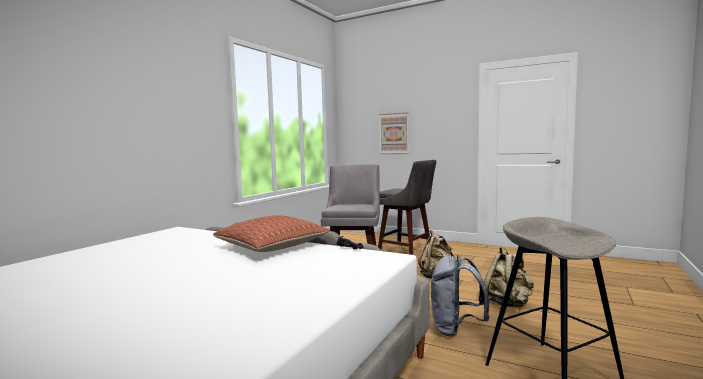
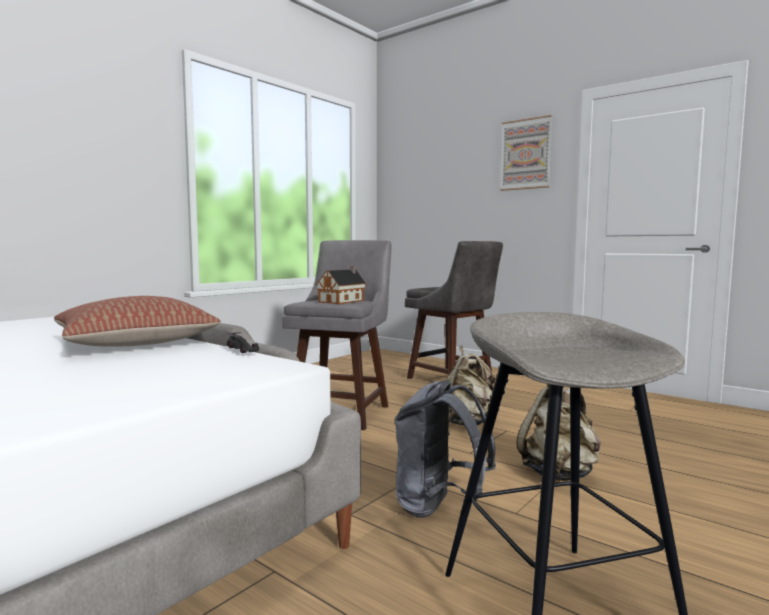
camera: 10 degrees right, 0 degrees up
(356, 206) = (343, 301): none -> toy house
(394, 133) = (452, 205): picture -> picture (526, 154)

